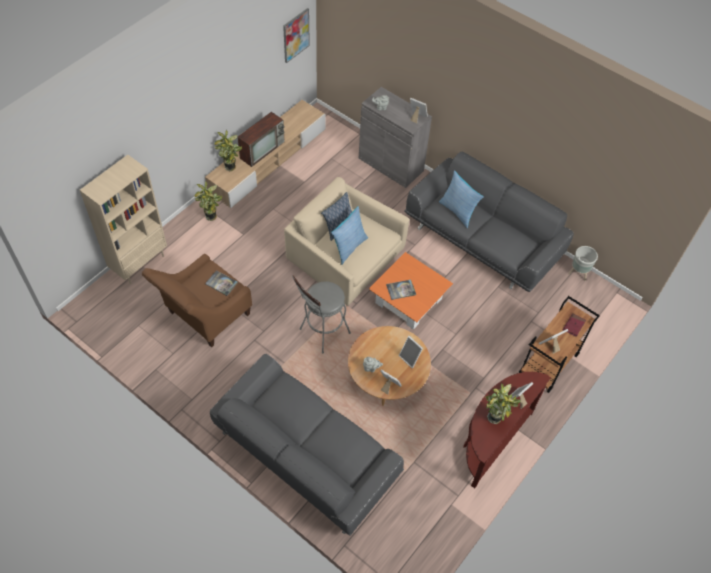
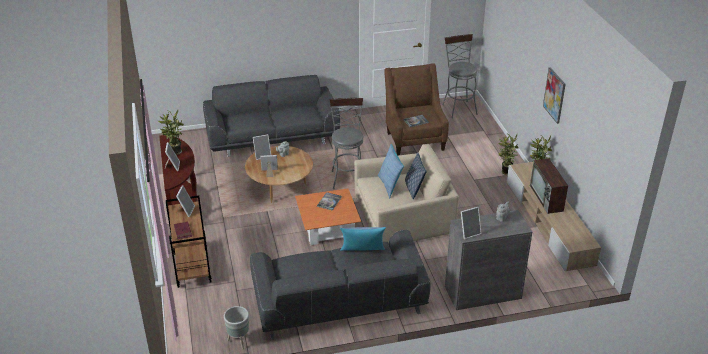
camera: 130 degrees right, 20 degrees down
(106, 311) = (458, 107): none -> grey stool
(139, 263) = (488, 130): beige bookcase -> none
(296, 35) = (618, 169): picture -> picture (554, 95)

